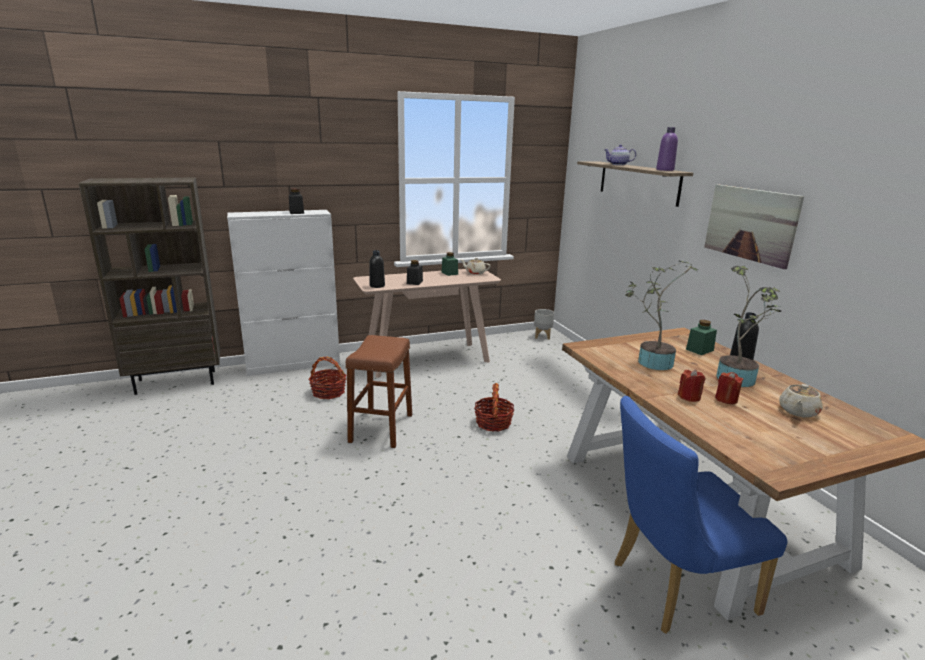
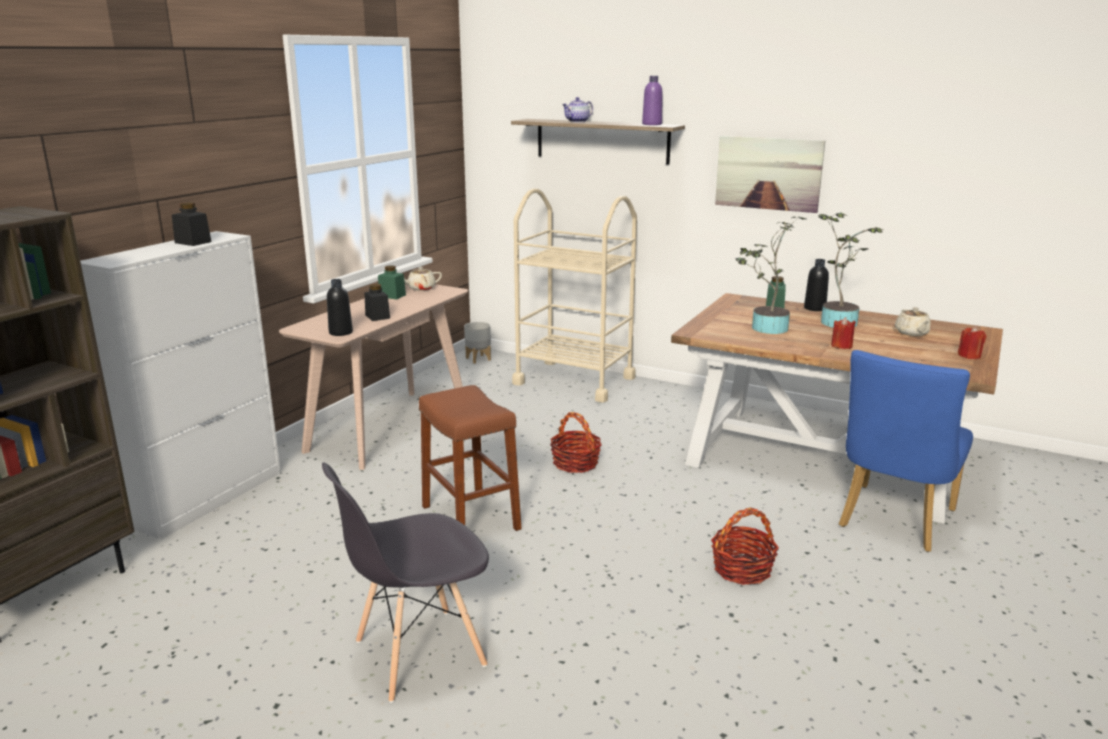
camera: 40 degrees left, 0 degrees up
(237, 488) = (418, 654): none -> grey chair
(328, 392) = (331, 509): basket -> basket (742, 569)
(583, 370) = (574, 380): none -> beige cart
(726, 399) = (863, 339): red candle -> red candle (969, 356)

